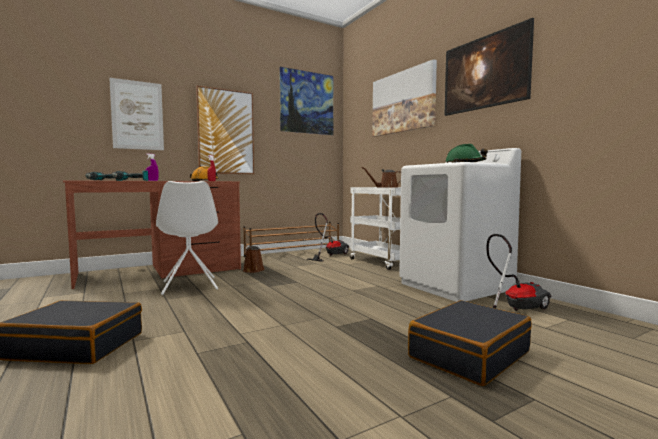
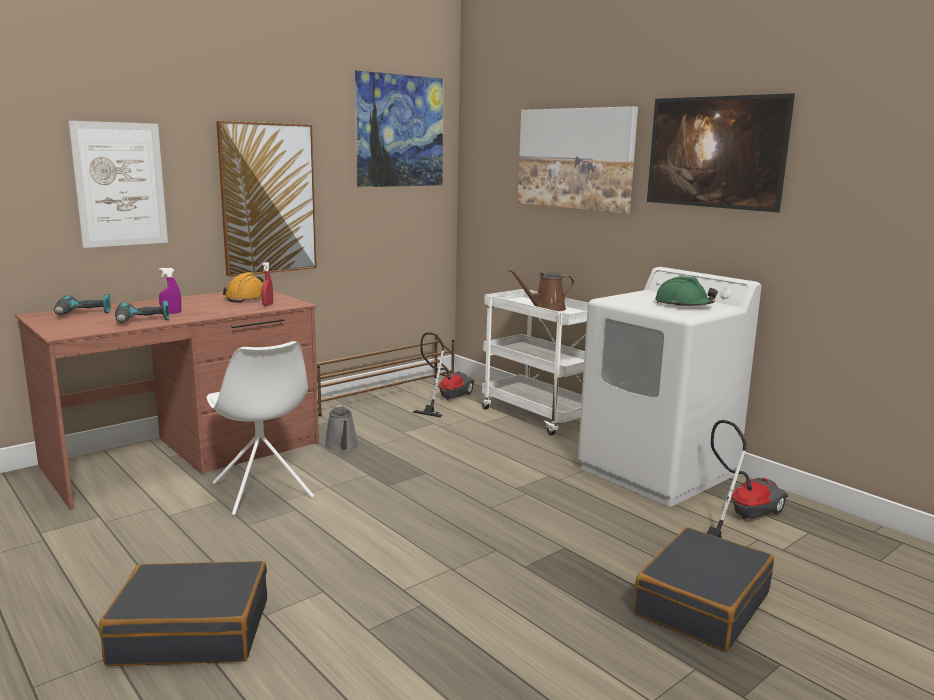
camera: 10 degrees left, 10 degrees up
(253, 270) = (342, 447): brown watering can -> grey watering can

